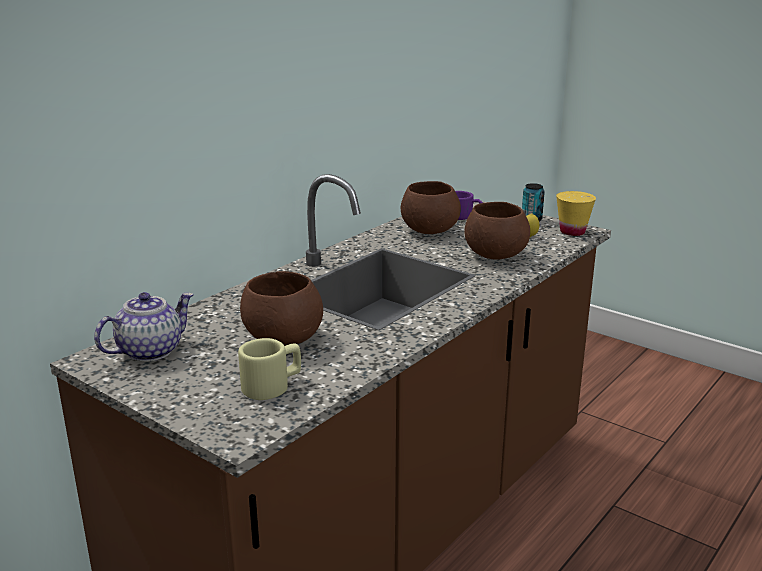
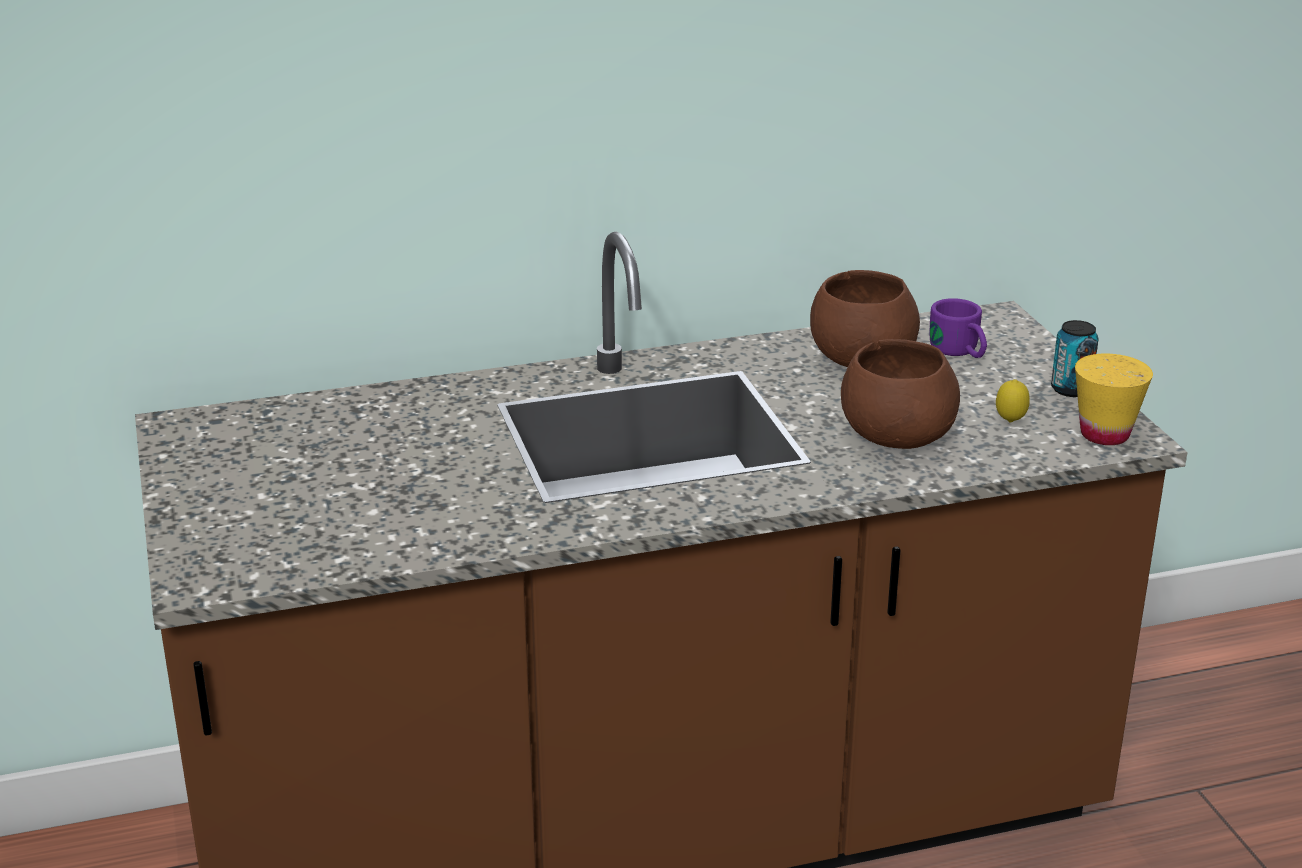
camera: 35 degrees right, 5 degrees up
(150, 350) = (248, 435): teapot -> none
(272, 386) = (313, 532): beige mug -> none
(283, 339) = (411, 472): brown bowl -> none

